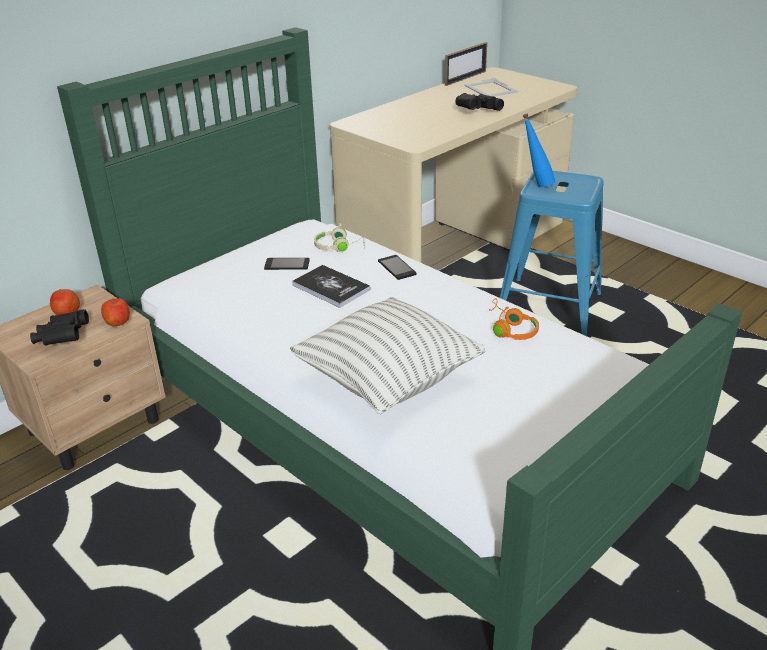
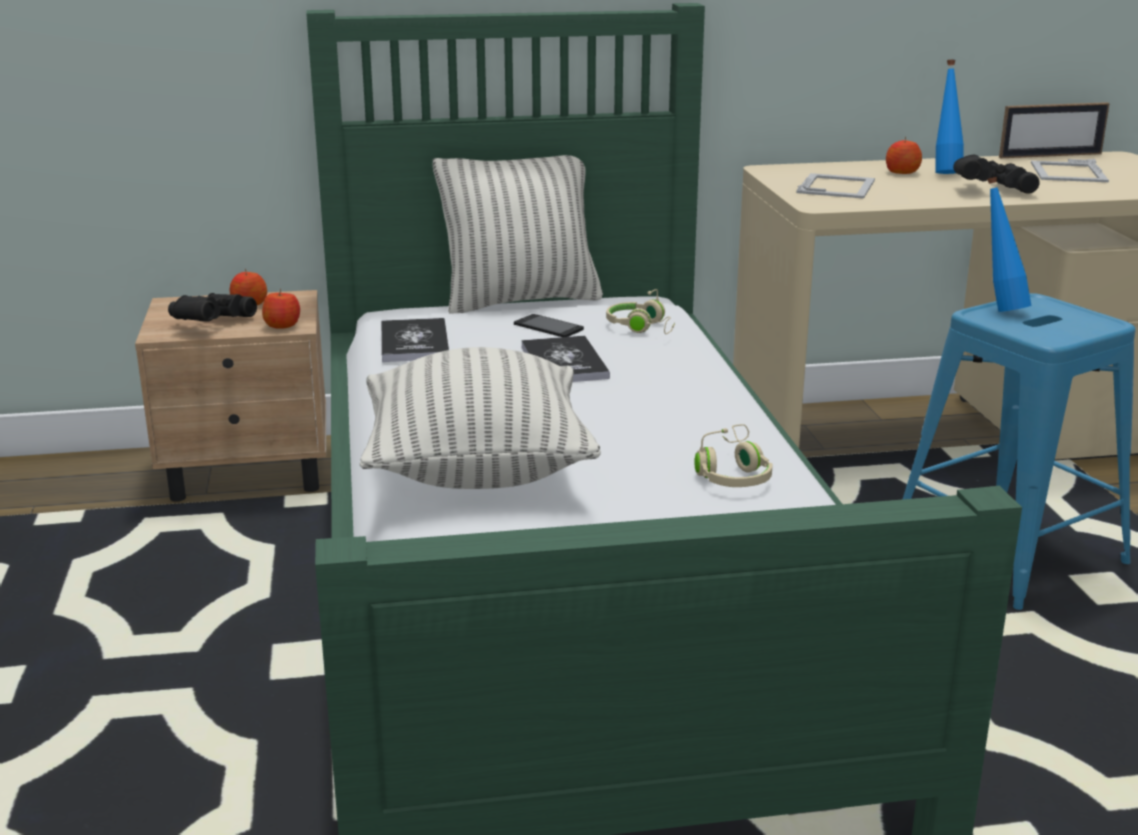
camera: 35 degrees right, 10 degrees down
(223, 304) = (414, 342): none -> book
(239, 249) = (520, 301): none -> pillow
(396, 268) = (683, 367): phone -> none
(401, 128) = (837, 186): none -> picture frame
(416, 108) = (902, 172): none -> apple
(437, 104) = (944, 173): none -> blue bottle
(510, 329) = (732, 473): orange headphones -> beige headphones

